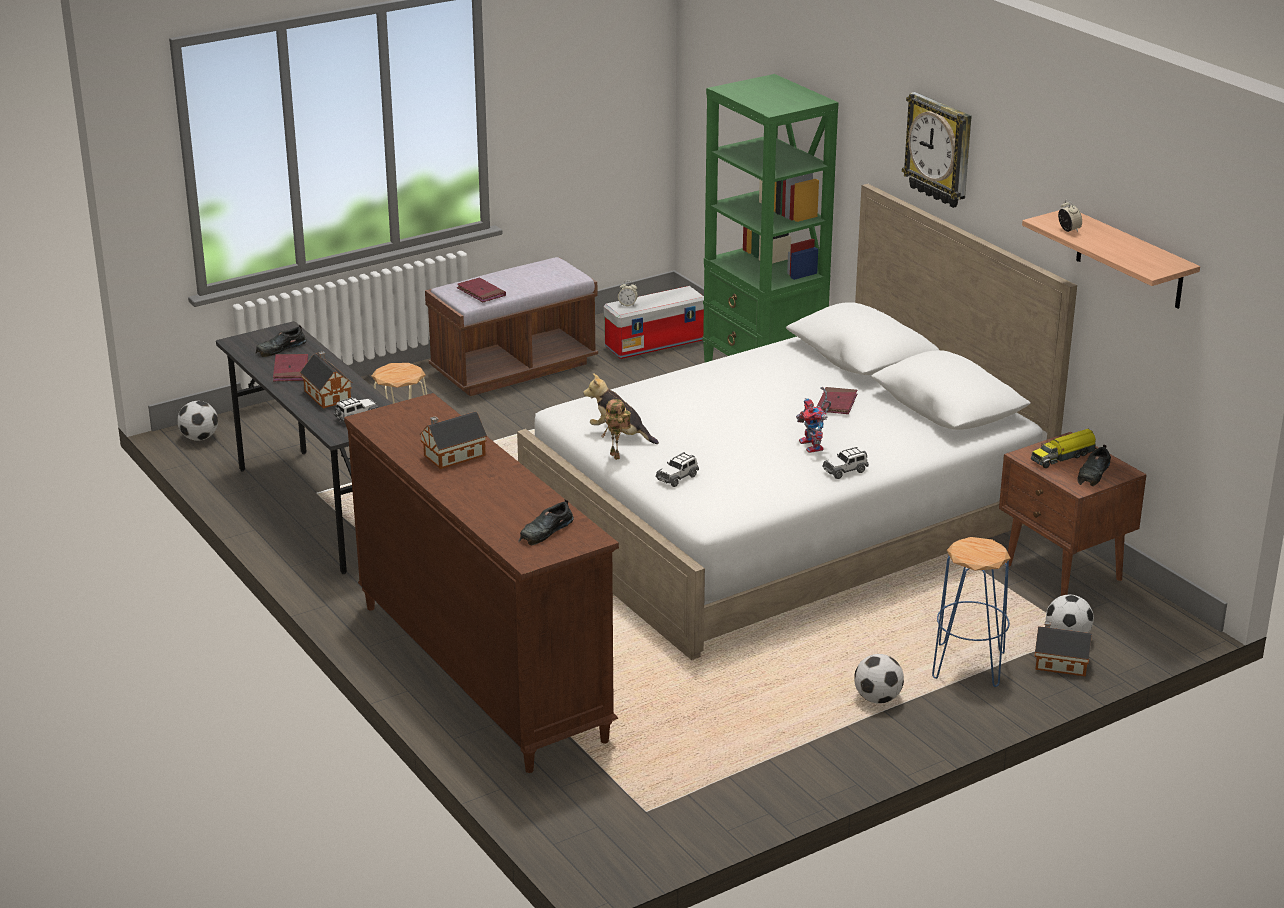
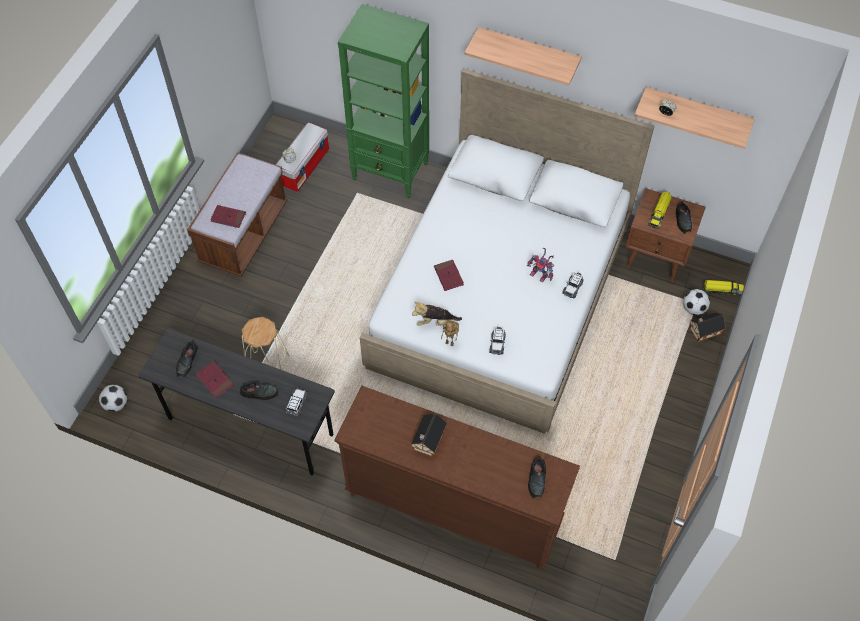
camera: 35 degrees left, 30 degrees up
(327, 395) = (260, 392): toy house -> black shoe
(836, 403) = (520, 228): red book -> red book (448, 276)
(877, 699) = (648, 408): football -> none
(940, 150) = (528, 52): wall clock -> shelf
(969, 665) = (668, 357): blue stool -> none
(1136, 637) = (721, 290): none -> toy truck

